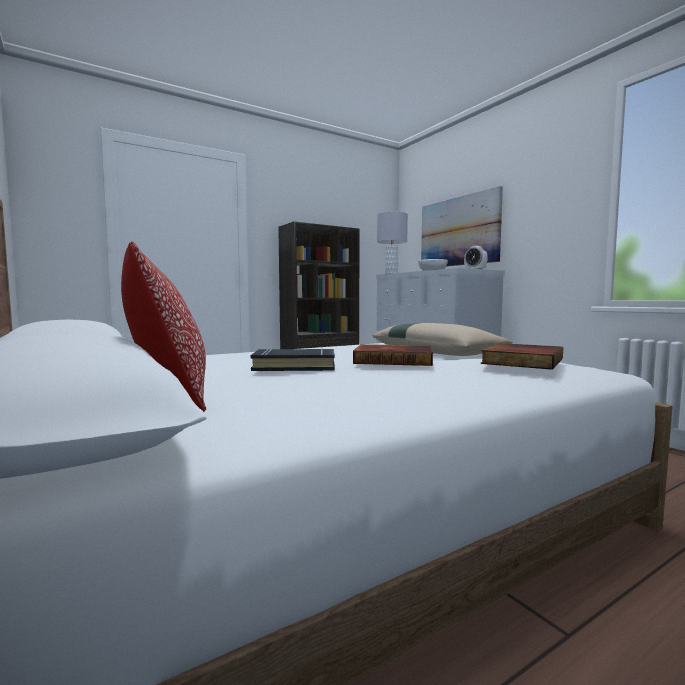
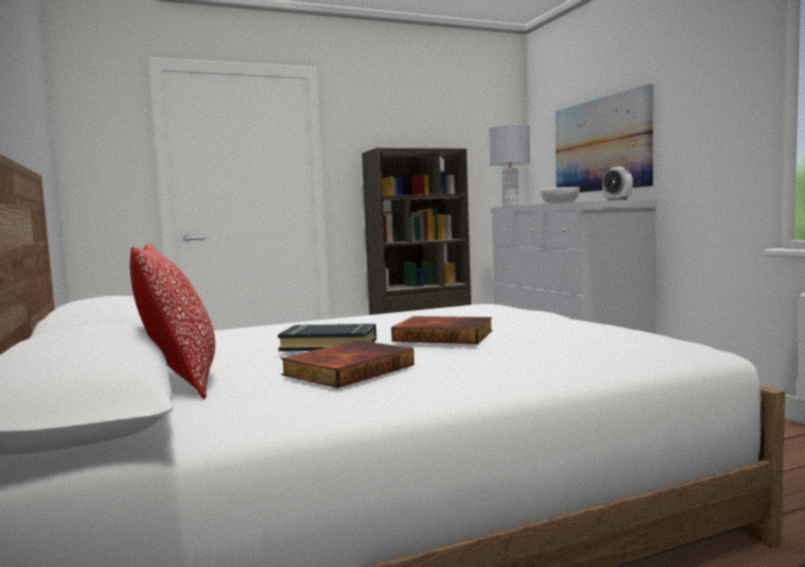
camera: 10 degrees right, 0 degrees up
(436, 352) = (519, 321): beige pillow -> none
(521, 361) = (587, 337): book -> book (347, 369)

